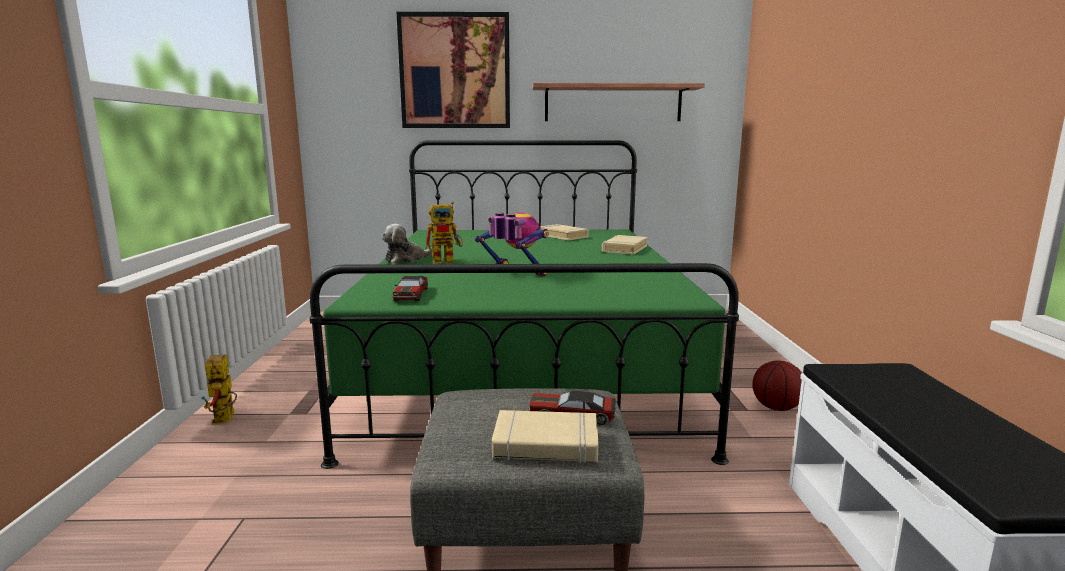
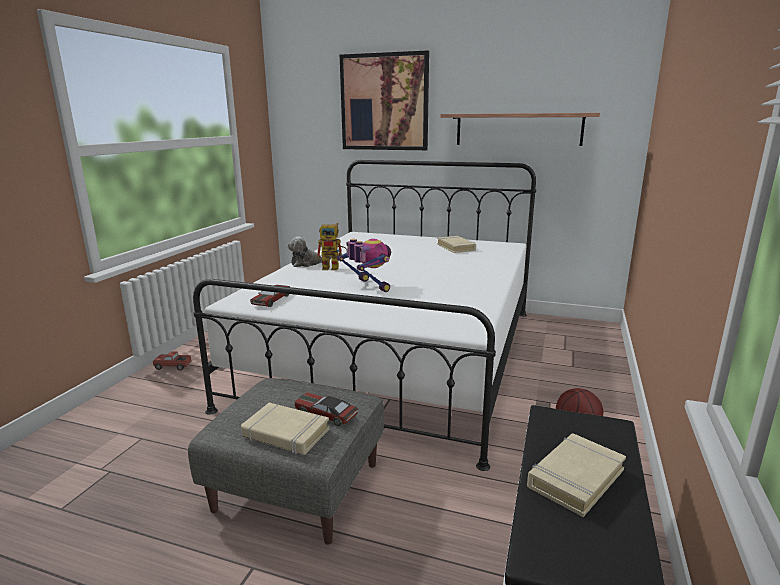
camera: 20 degrees right, 5 degrees up
(225, 420) = (173, 367): toy robot -> toy truck
(524, 364) = (396, 354): green bed -> white bed
(624, 249) = (489, 267): beige book -> beige book (575, 478)

